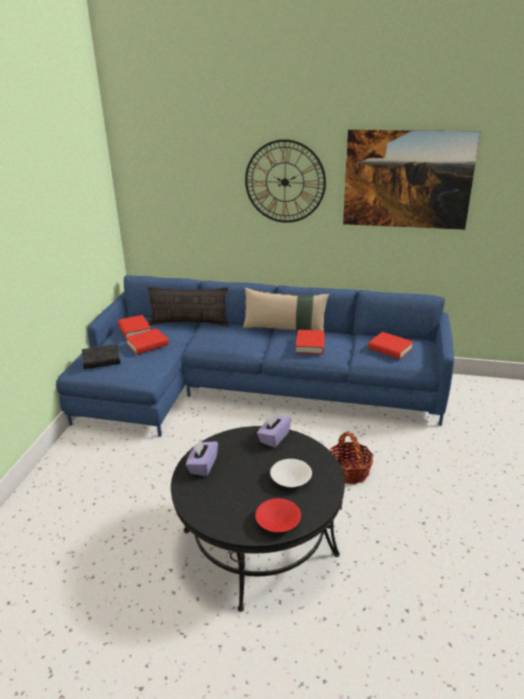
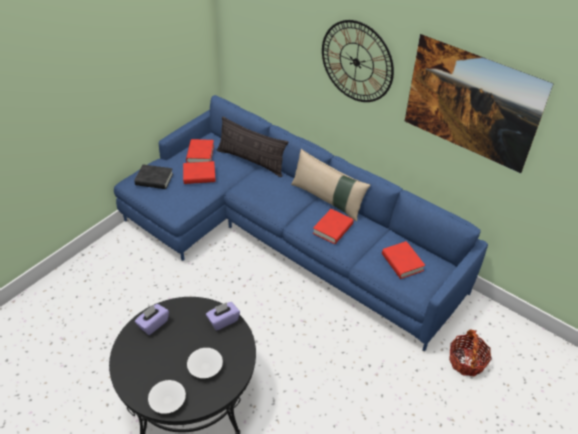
camera: 25 degrees right, 15 degrees up
(277, 522) = (167, 401): red bowl -> white bowl
(349, 471) = (305, 362): basket -> basket (466, 361)

